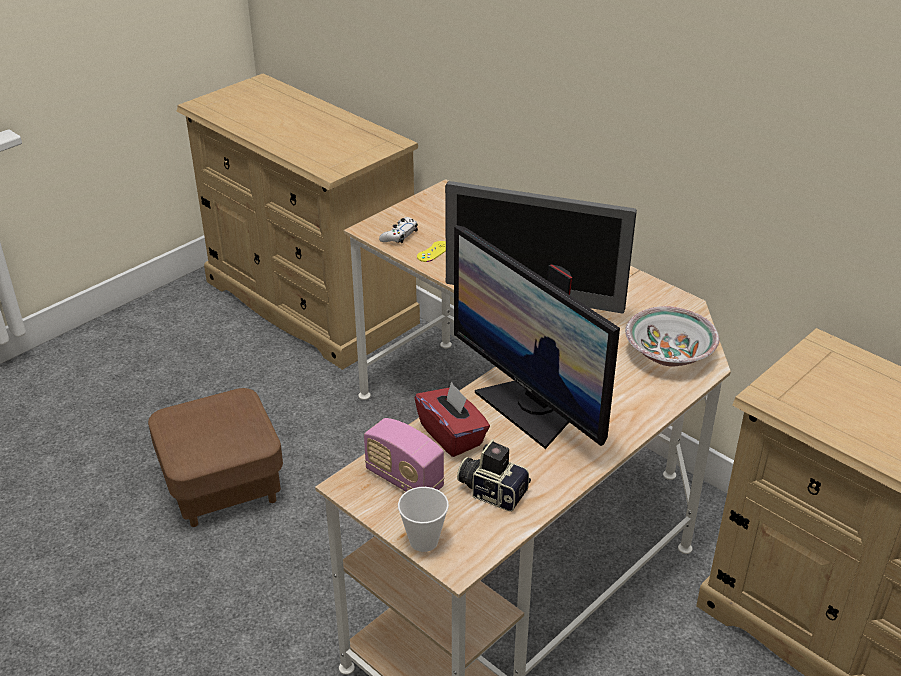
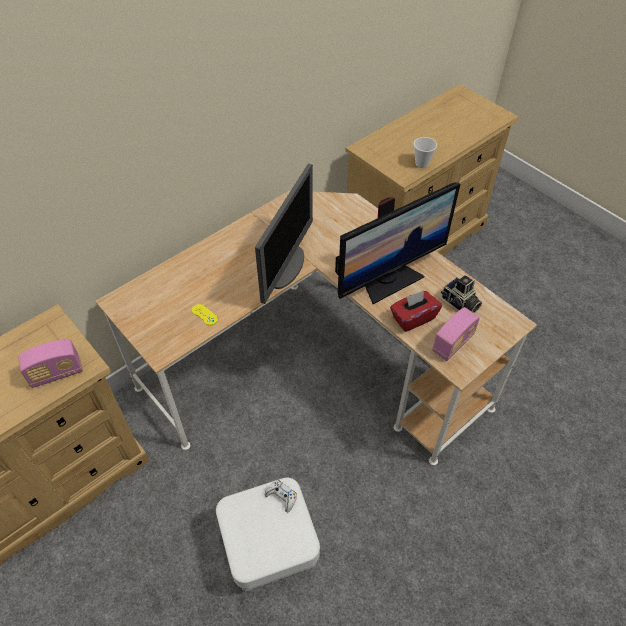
camera: 85 degrees left, 15 degrees up
(222, 486) = (270, 546): brown ottoman -> white ottoman
(321, 156) = (56, 373): none -> radio
(399, 235) = (176, 334): white game controller -> white game controller (281, 497)
(424, 541) = (501, 337): cup -> cup (422, 163)
(493, 491) = (460, 303): camera -> camera turned 75 degrees counterclockwise
(668, 353) = (340, 214): bowl -> none

